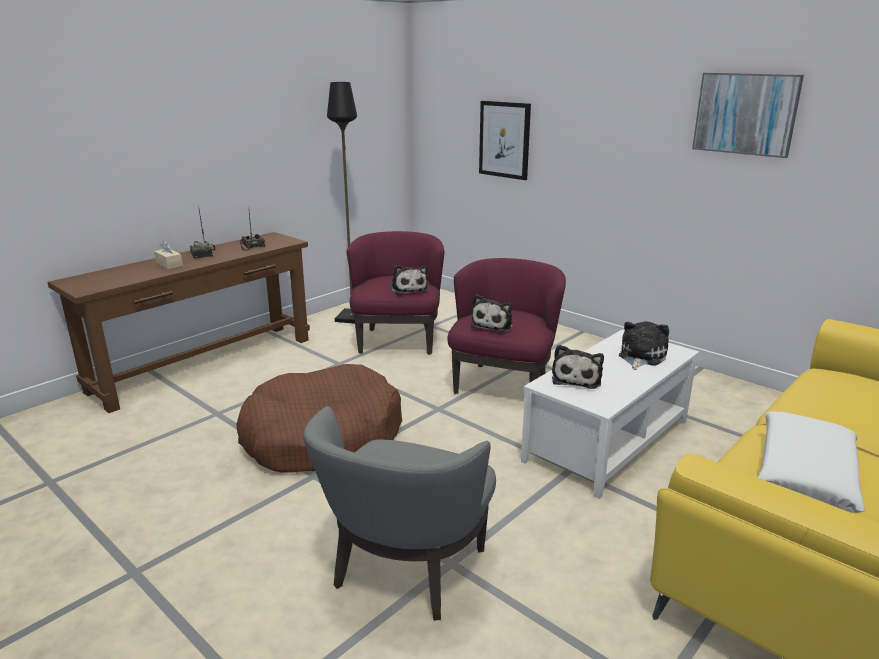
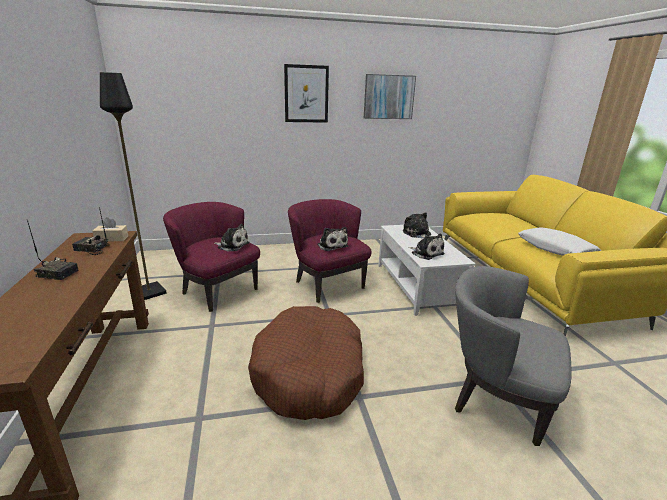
camera: 55 degrees left, 0 degrees up
(169, 264) = (46, 296): beige tissue box -> beige tissue box (112, 238)
(405, 570) = (495, 398): grey armchair -> grey armchair turned 150 degrees clockwise
(504, 139) = (224, 123): picture -> picture (306, 94)

